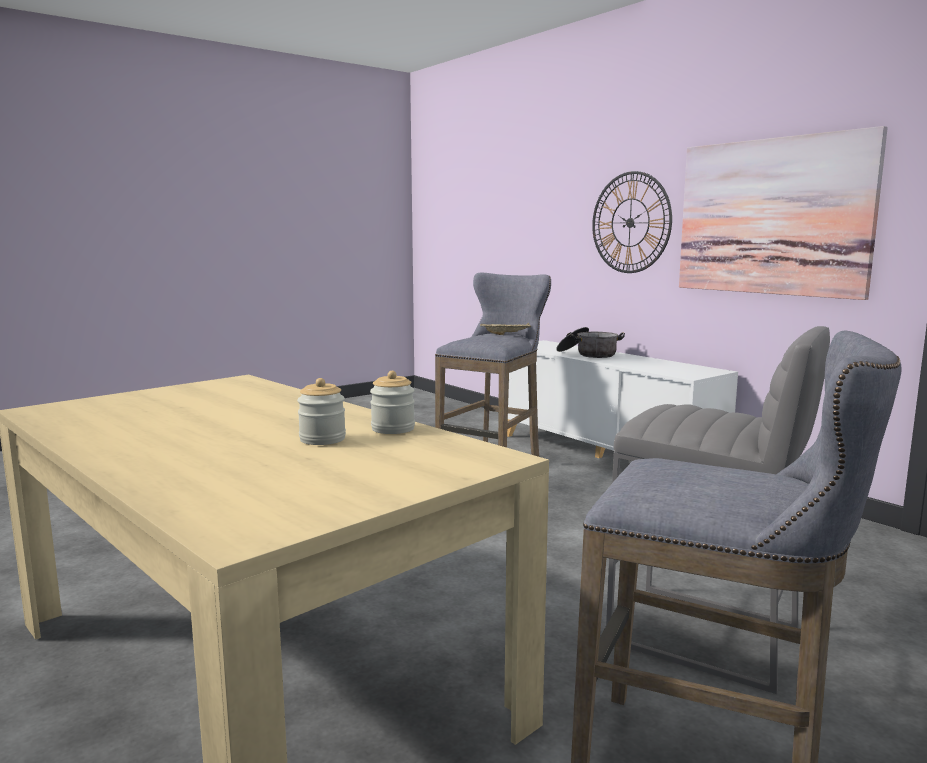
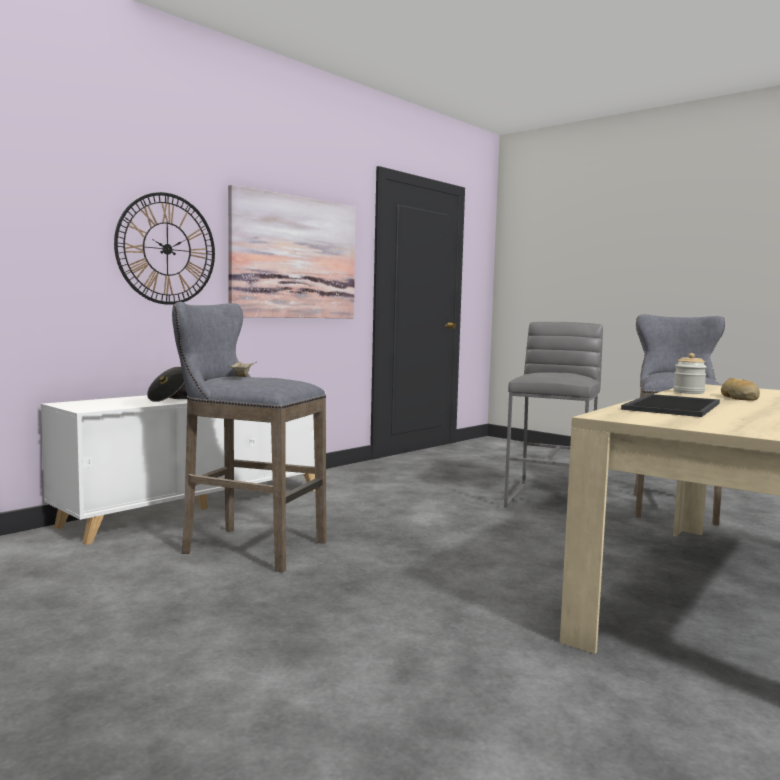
camera: 100 degrees left, 5 degrees down
(276, 401) = (670, 406): none -> tray
(322, 439) = (739, 398): jar -> bread

